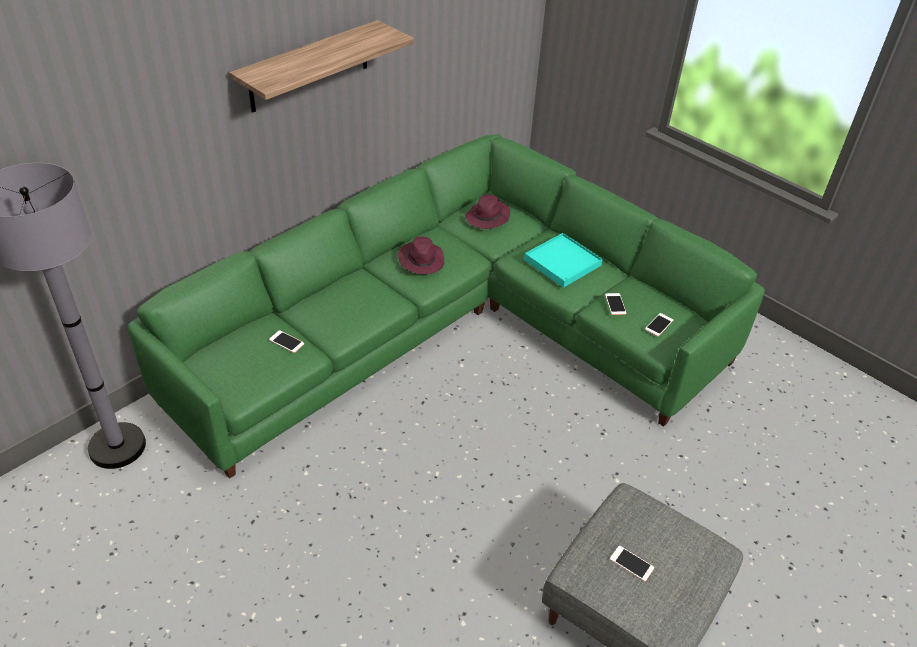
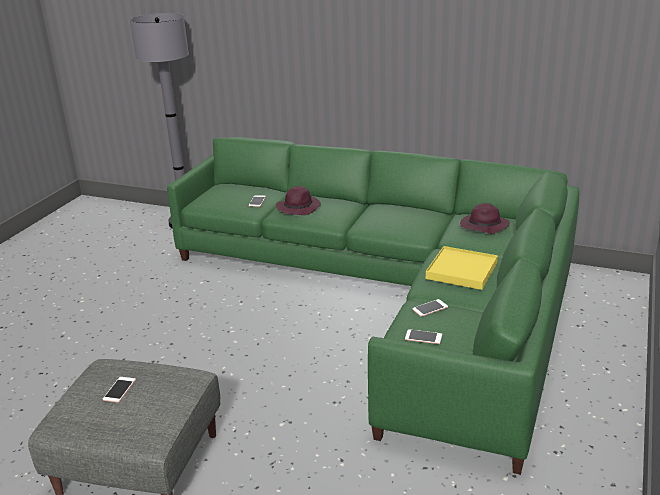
camera: 70 degrees right, 15 degrees down
(309, 67) = (379, 30): shelf -> none
(421, 260) = (391, 216): purple hat -> purple hat (299, 207)
(562, 262) = (461, 270): turquoise tray -> yellow tray

